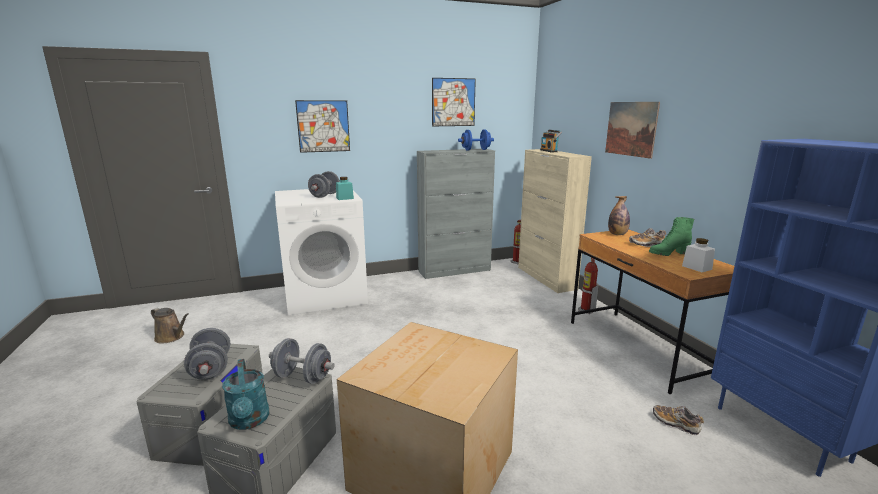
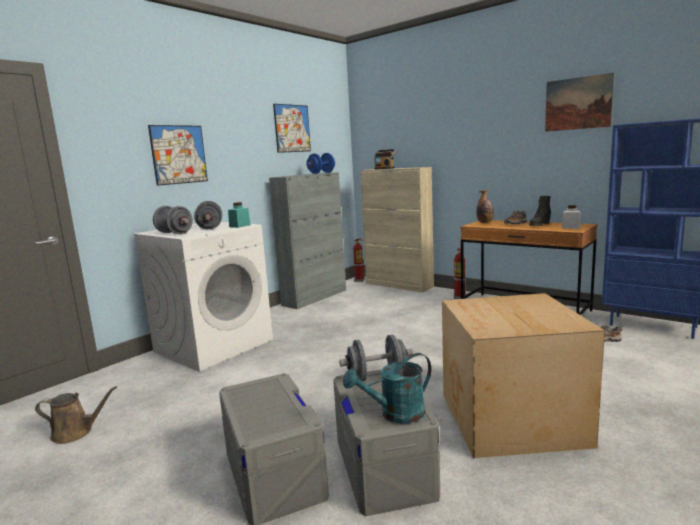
camera: 30 degrees left, 5 degrees down
(211, 369) = (274, 402): grey dumbbell -> grey dumbbell (174, 233)
(249, 421) = (395, 414): turquoise watering can -> turquoise watering can turned 120 degrees clockwise
(631, 129) = (469, 138): picture -> picture (578, 103)
(668, 253) = (539, 225): green boot -> black boot

